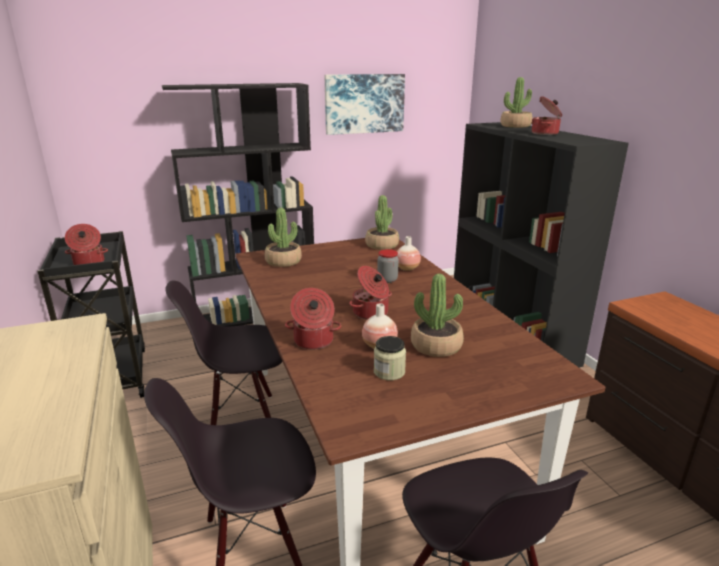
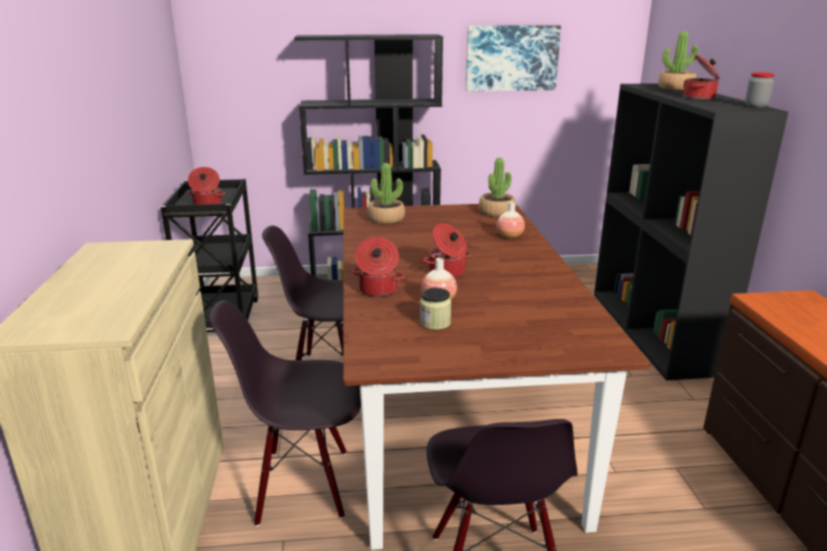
camera: 15 degrees right, 0 degrees up
(387, 280) = (482, 245): jar -> jar (756, 106)
(436, 345) = (495, 307): potted plant -> none

